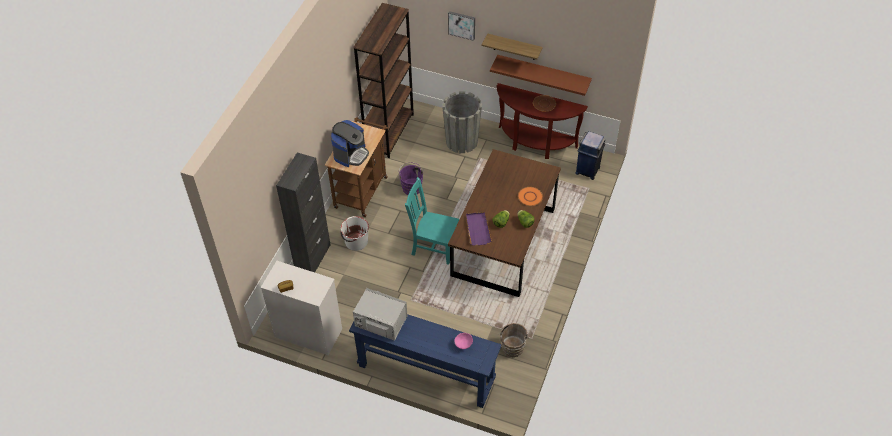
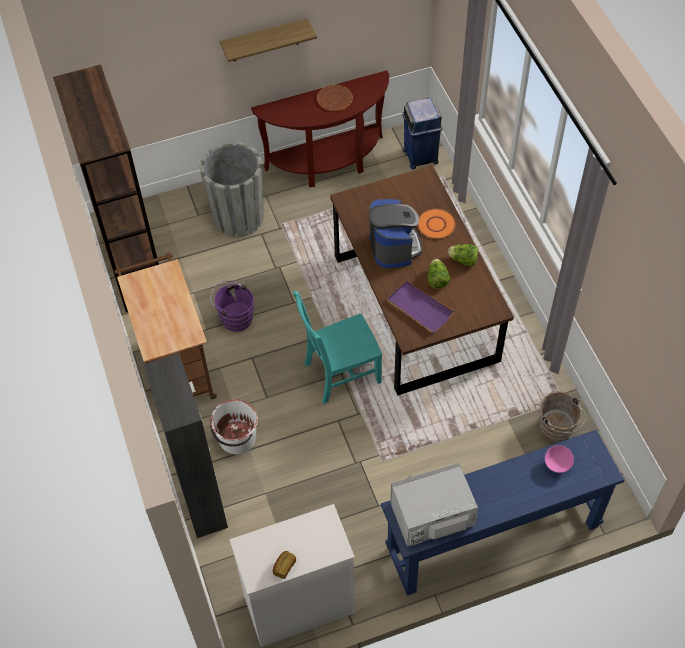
camera: 40 degrees left, 5 degrees up
(351, 154) = (165, 322): coffee machine -> coffee machine (394, 247)
(462, 25) = (177, 49): picture -> none
(543, 73) = (314, 56): brown shelf -> none

